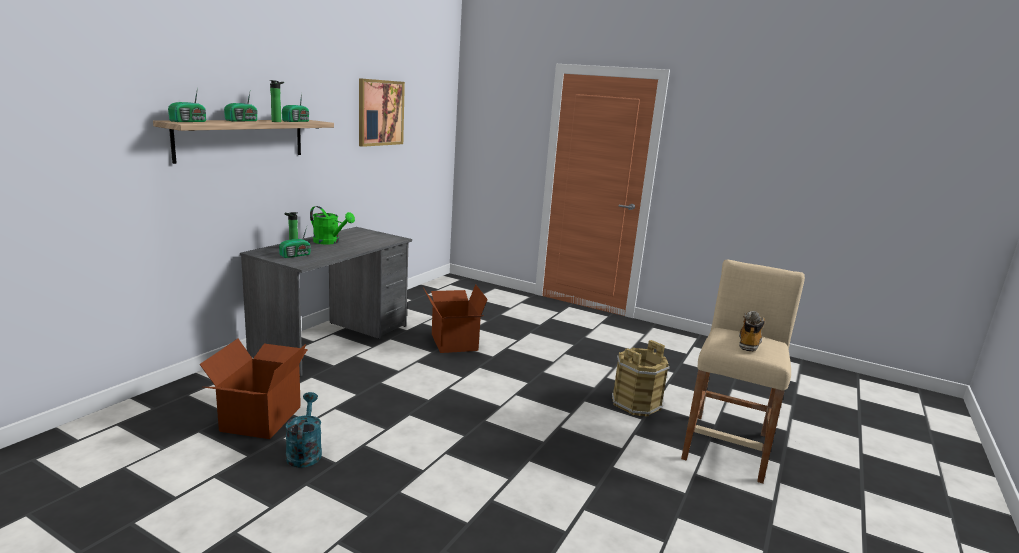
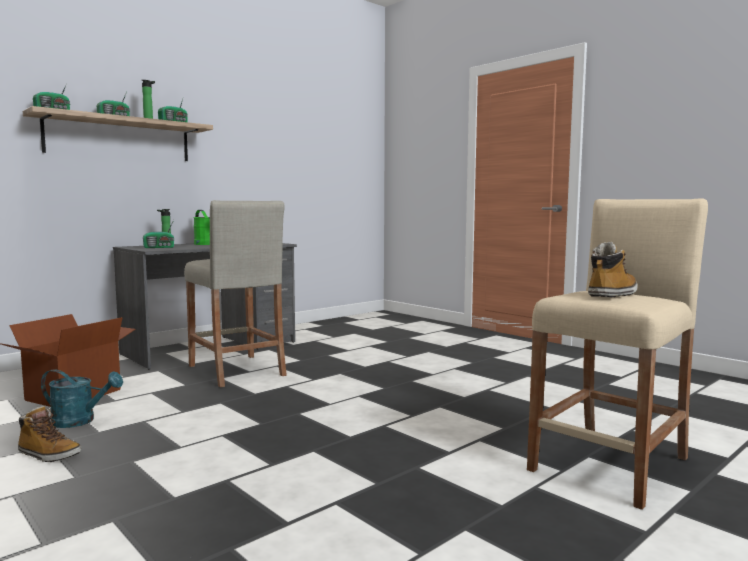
camera: 20 degrees right, 10 degrees down
(304, 452) = (80, 421): turquoise watering can -> turquoise watering can turned 90 degrees clockwise
(319, 495) = (48, 455): none -> boot
(380, 112) = (285, 130): picture -> none
(386, 371) = (236, 370): none -> beige stool
(453, 342) = (332, 354): cardboard box -> none
(636, 404) = (508, 414): brown bucket -> none

